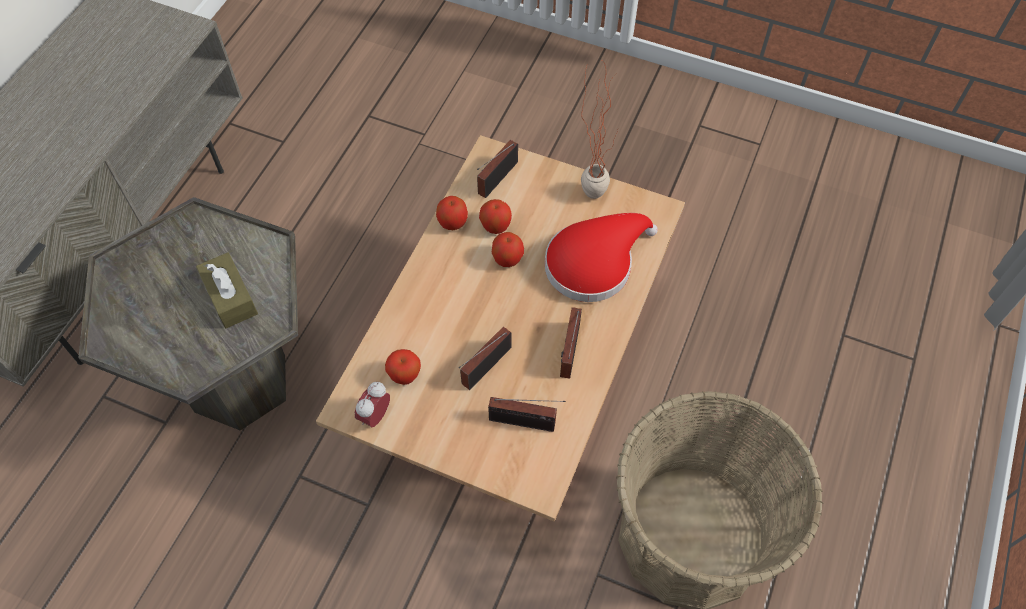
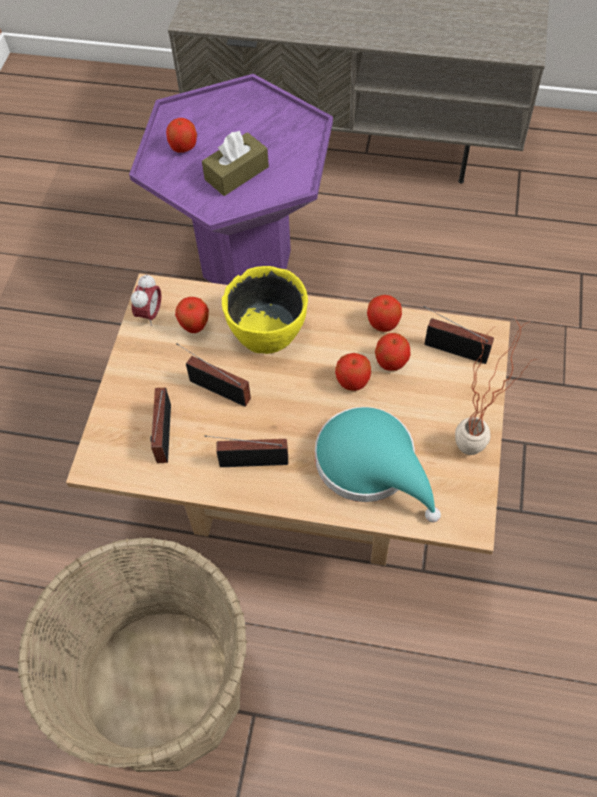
camera: 80 degrees right, 0 degrees up
(167, 342) = (183, 147): none -> apple
(239, 383) = (247, 263): grey side table -> purple side table
(375, 416) = (150, 314): alarm clock -> alarm clock turned 90 degrees clockwise
(429, 313) = (268, 329): none -> yellow bowl
(594, 263) = (371, 465): red hat -> turquoise hat

